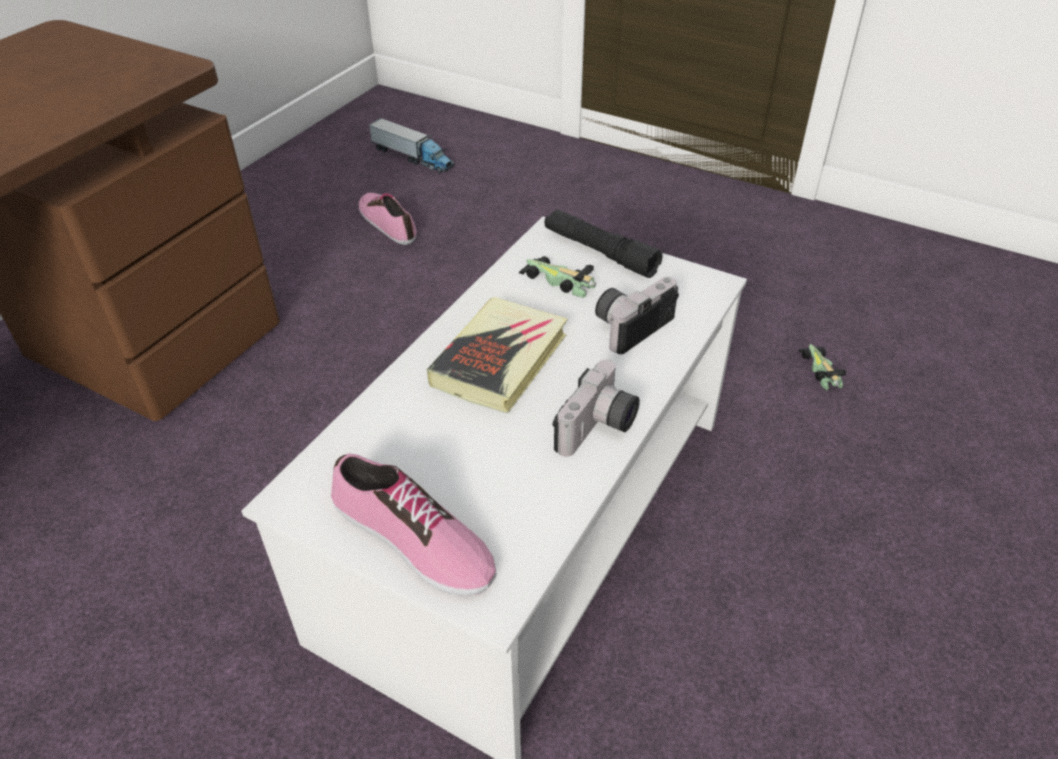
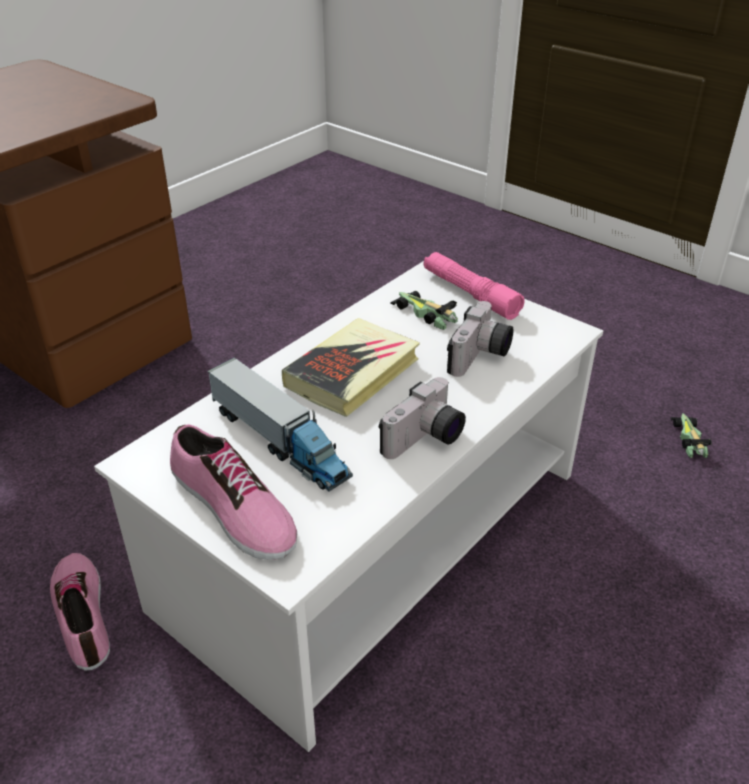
camera: 10 degrees right, 5 degrees down
(388, 223) = (308, 266): shoe -> shoe (84, 614)
(412, 157) = (343, 213): toy truck -> toy truck (280, 441)
(600, 252) = (470, 294): black flashlight -> pink flashlight
(630, 325) = (481, 357): camera -> camera turned 150 degrees clockwise

